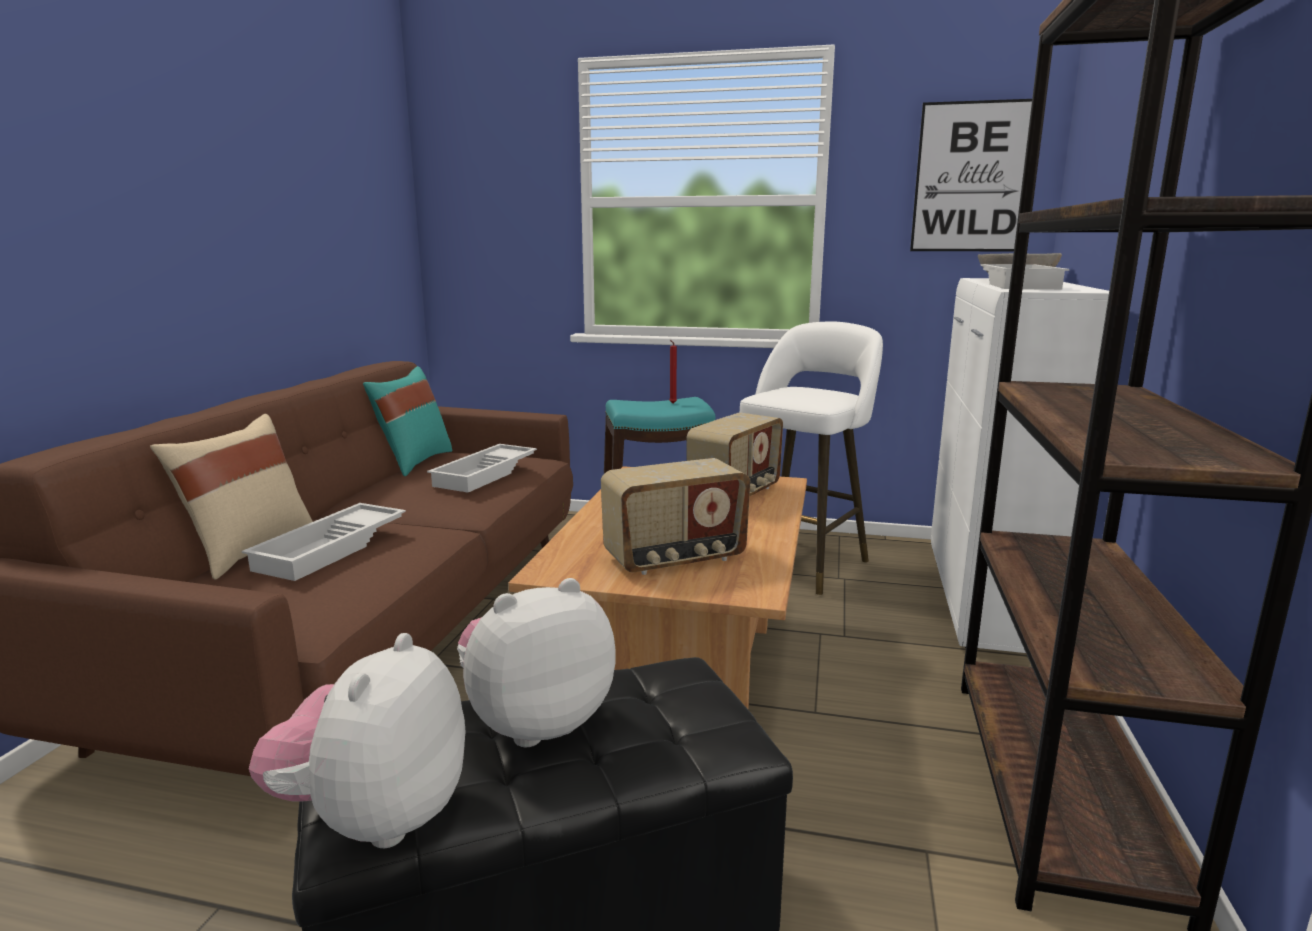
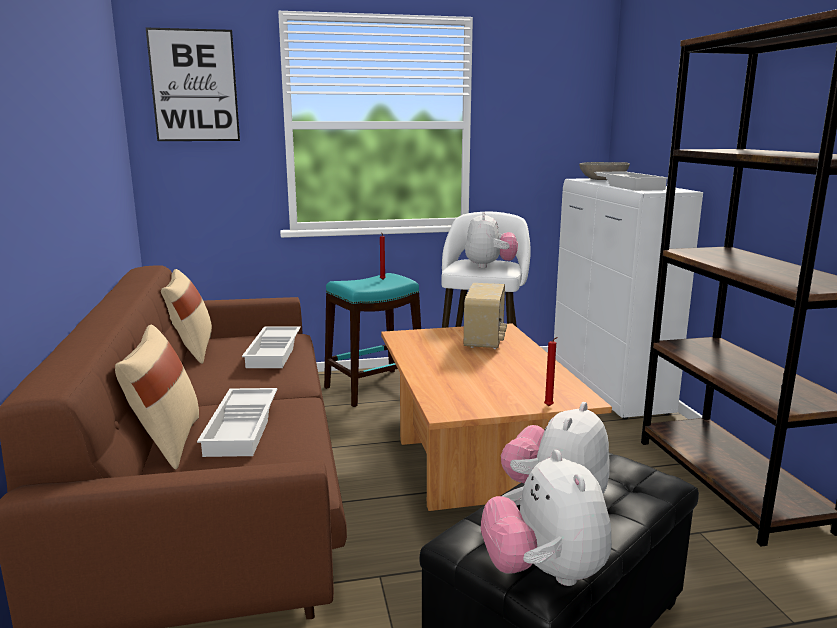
camera: 25 degrees left, 0 degrees up
(413, 462) = (190, 351): turquoise pillow -> beige pillow
(675, 559) = (510, 388): radio -> none
(691, 592) = (549, 407): none -> red candle
(807, 396) = (489, 266): none -> plush toy
(972, 178) = (561, 111): picture -> picture (194, 86)

